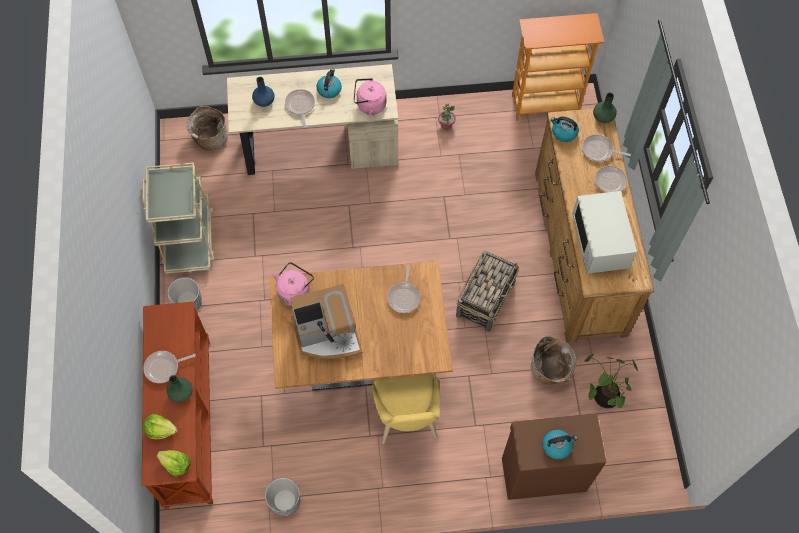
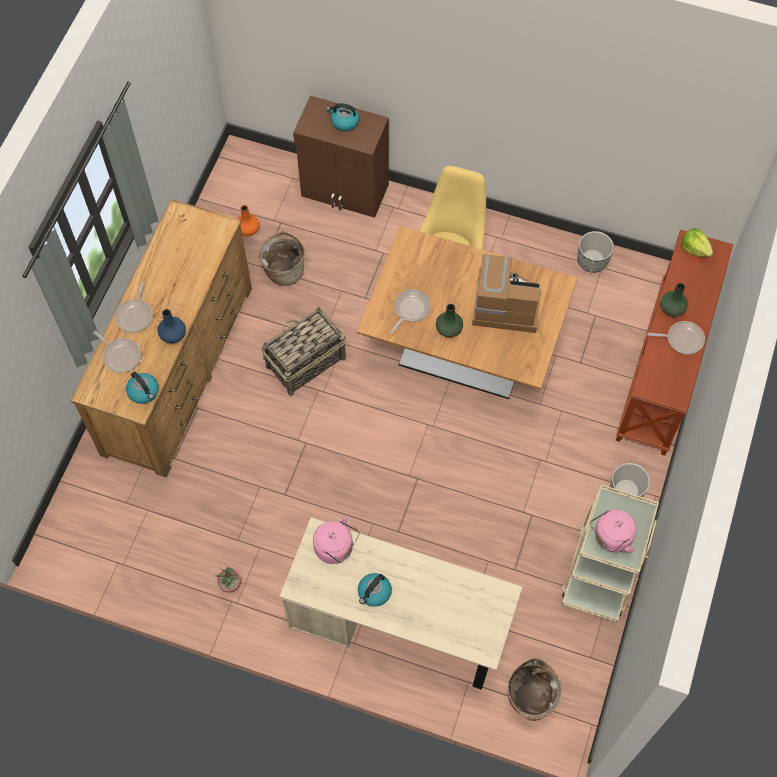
camera: 155 degrees left, 0 degrees up
(160, 429) = (702, 283): lettuce -> none
(264, 101) = (461, 611): blue vase -> blue vase (172, 334)
(294, 291) = (520, 360): pink kettle -> pink kettle (611, 538)
(300, 106) = (420, 584): frying pan -> none
(545, 104) = (96, 560): bookcase -> none
(600, 242) = (189, 262): white microwave -> none
(603, 117) = (88, 392): green vase -> green vase (449, 329)
(603, 395) = (248, 229): potted plant -> orange vase

